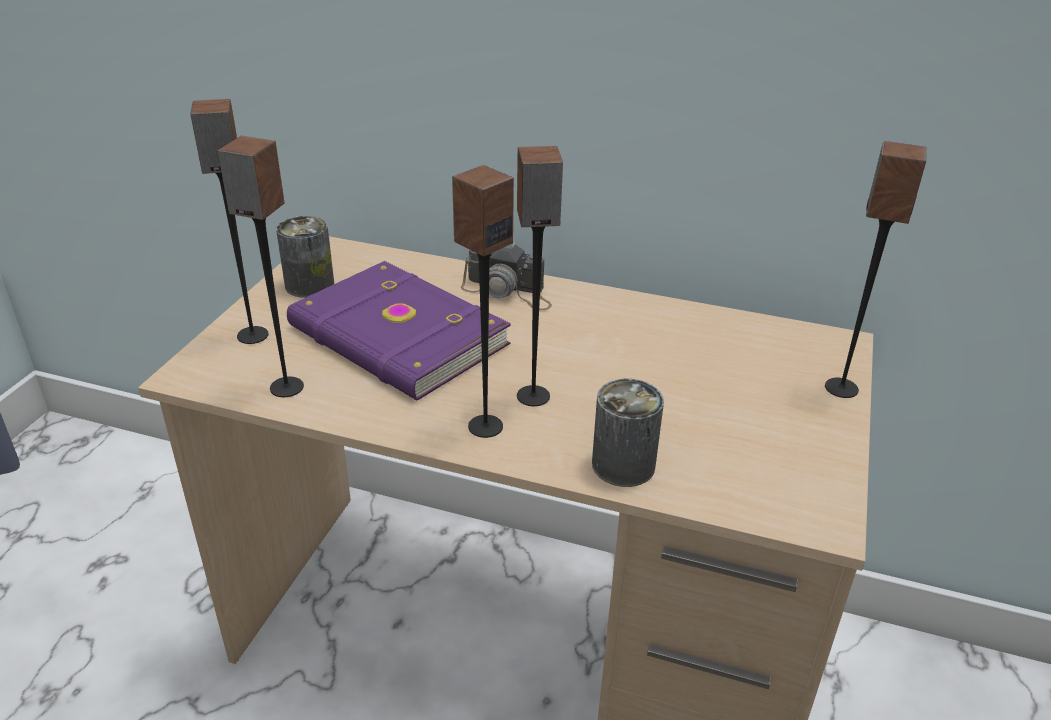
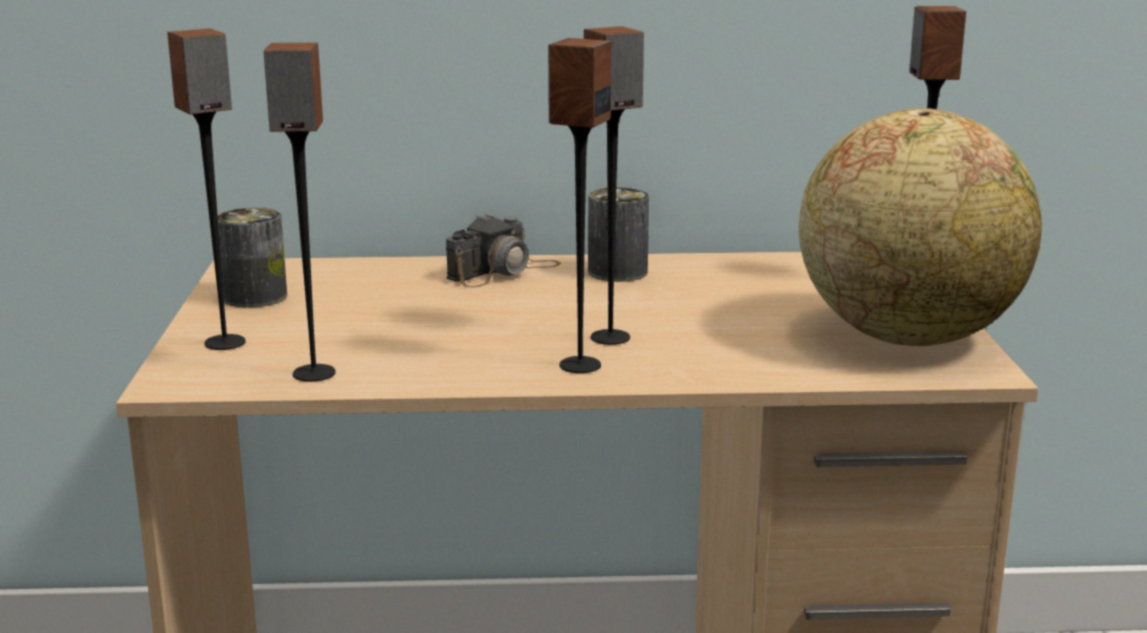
camera: 20 degrees left, 15 degrees down
(396, 338) = (408, 320): purple book -> none
(508, 291) = (504, 271): camera -> camera turned 45 degrees counterclockwise
(623, 465) = (753, 367): can -> can (617, 272)
(788, 456) = (908, 336): none -> globe

